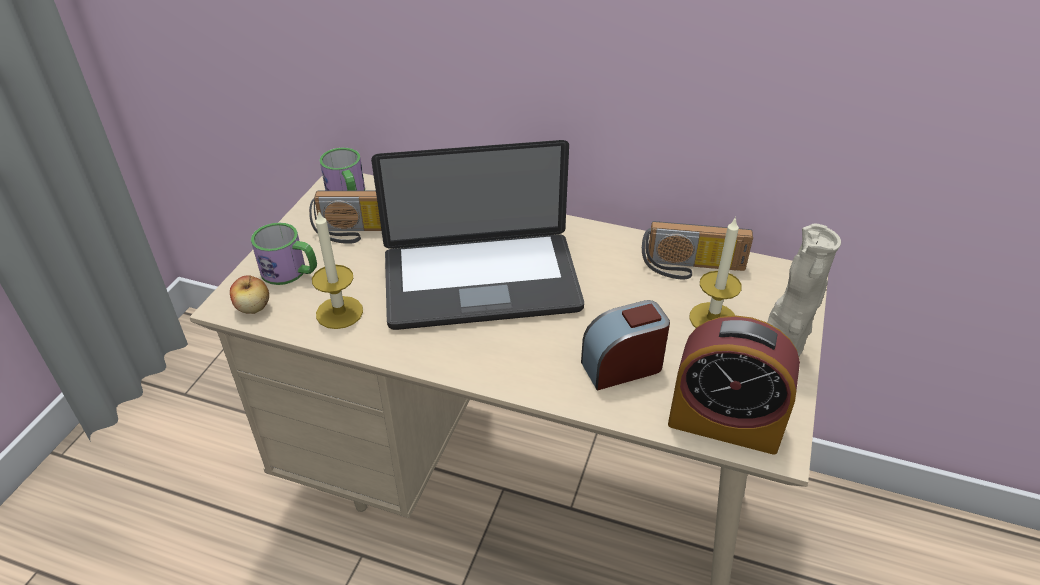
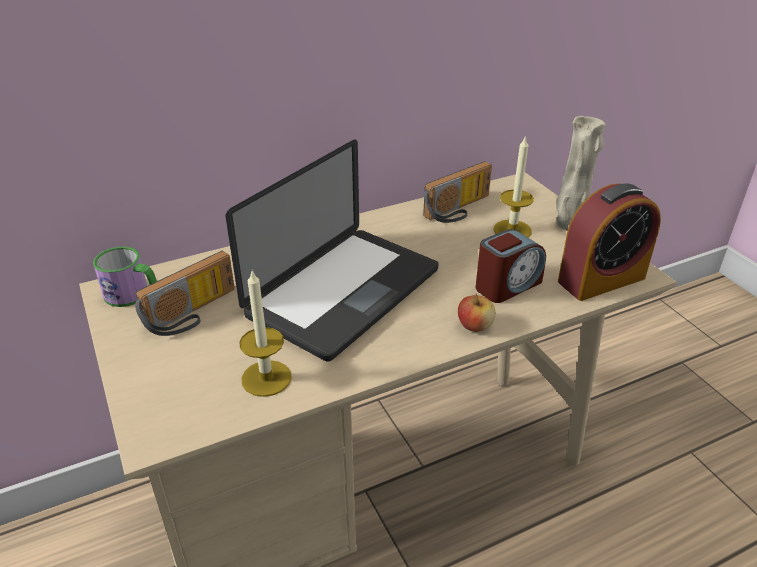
camera: 45 degrees left, 5 degrees down
(253, 307) = (181, 425): apple -> apple (475, 326)
(290, 272) = (173, 378): mug -> none
(622, 366) = (507, 285): alarm clock -> alarm clock turned 150 degrees counterclockwise

